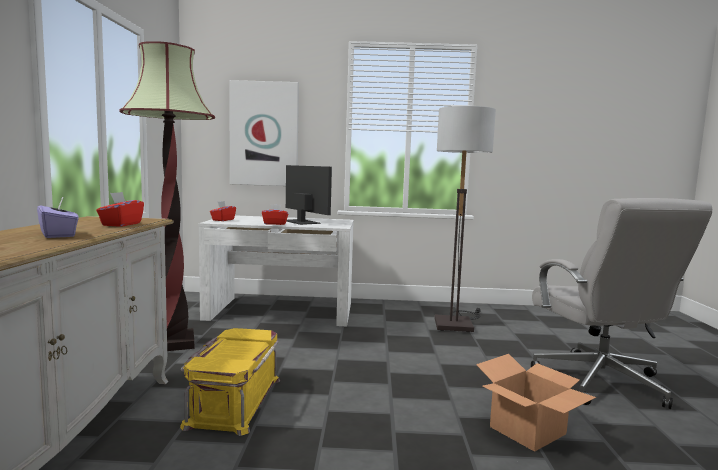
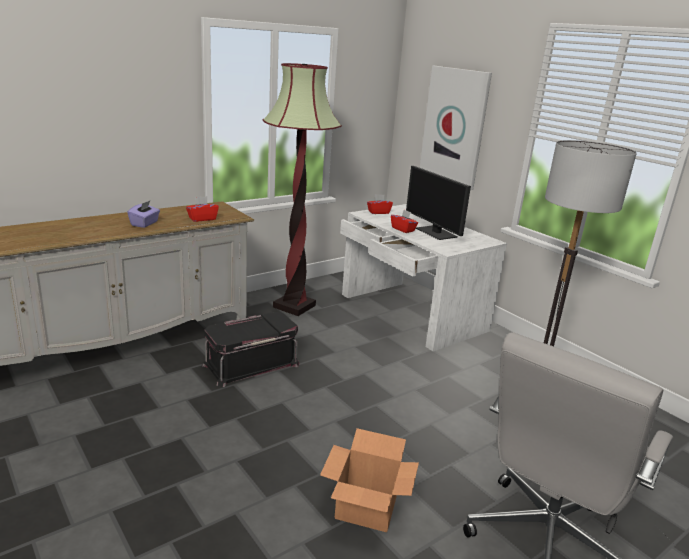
camera: 50 degrees right, 15 degrees up
(233, 401) = (251, 364): yellow storage box -> black storage box
(301, 222) = (436, 233): monitor -> monitor turned 135 degrees clockwise

